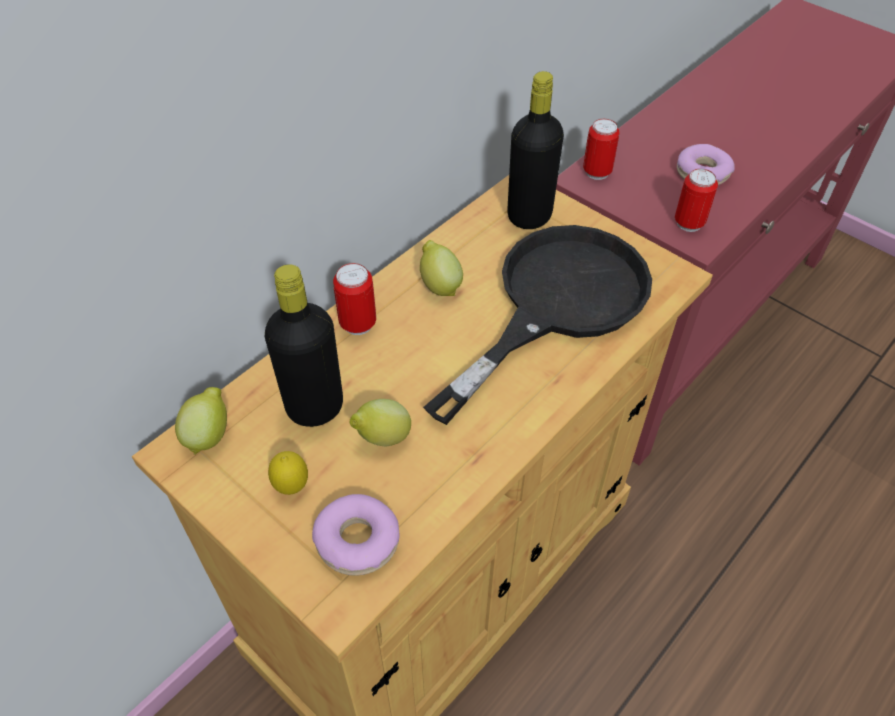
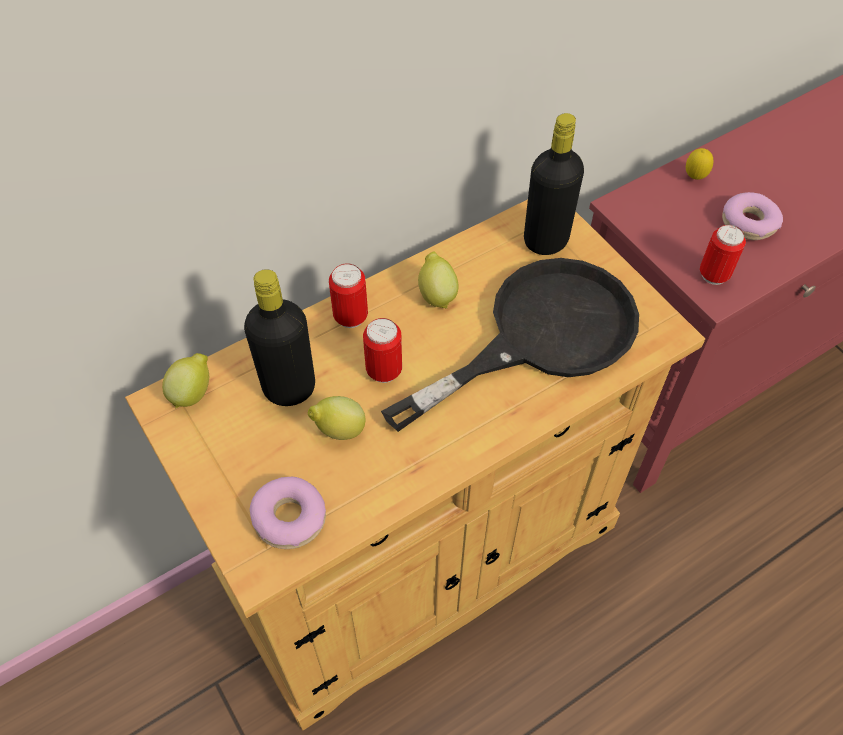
camera: 15 degrees right, 5 degrees up
(292, 487) = (248, 457): lemon -> lemon (694, 178)
(597, 172) = (639, 202): can -> can (384, 371)

